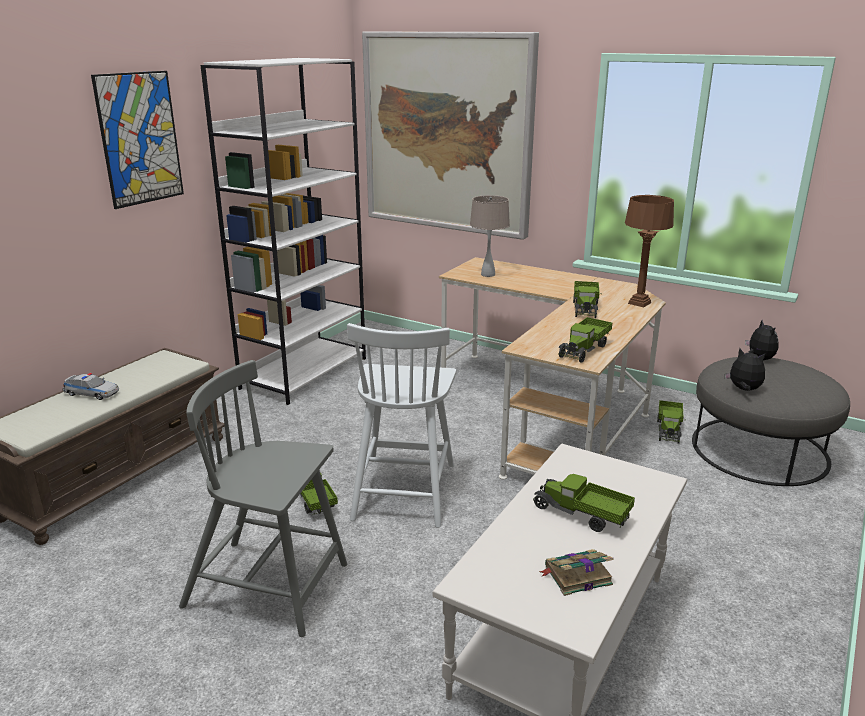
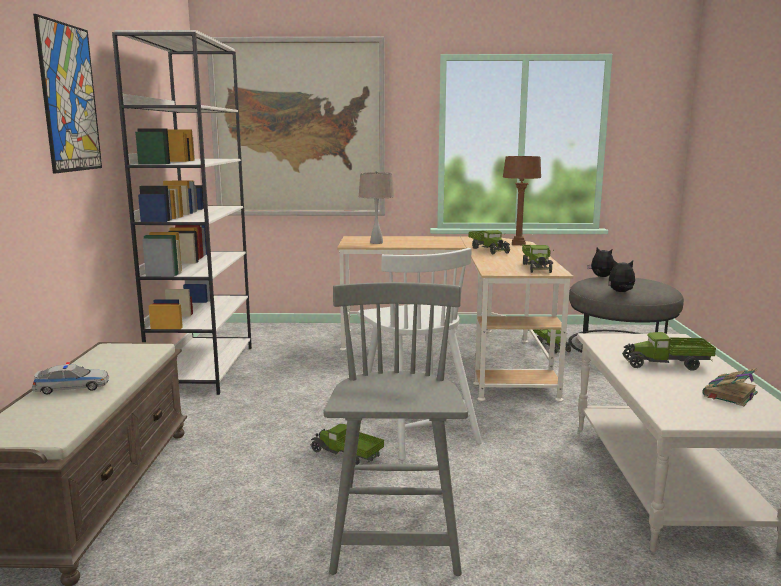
camera: 30 degrees left, 10 degrees down
(269, 586) = (396, 530): grey chair -> grey chair turned 105 degrees clockwise

